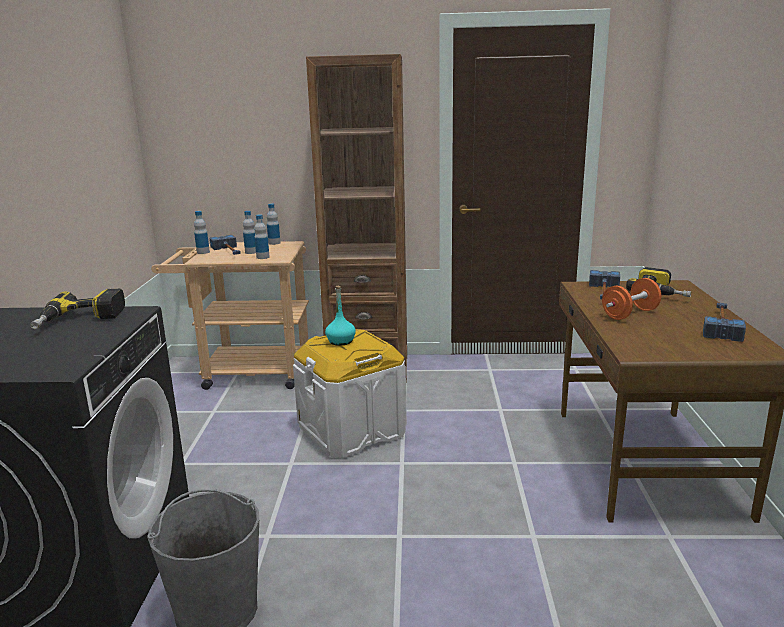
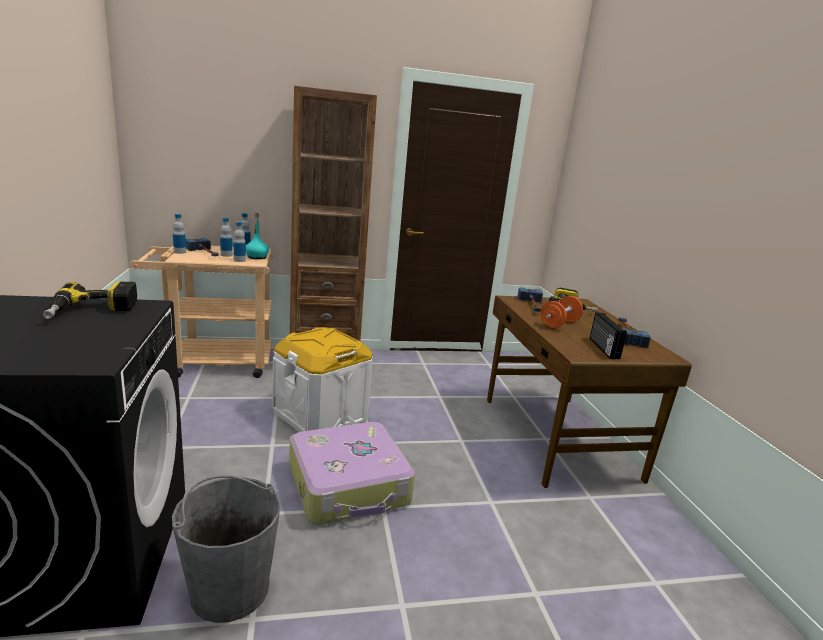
camera: 15 degrees left, 0 degrees up
(341, 341) = (317, 338): turquoise bottle -> turquoise bottle (257, 257)
(366, 510) = (349, 485): none -> suitcase
(675, 344) = (602, 348): none -> radio

